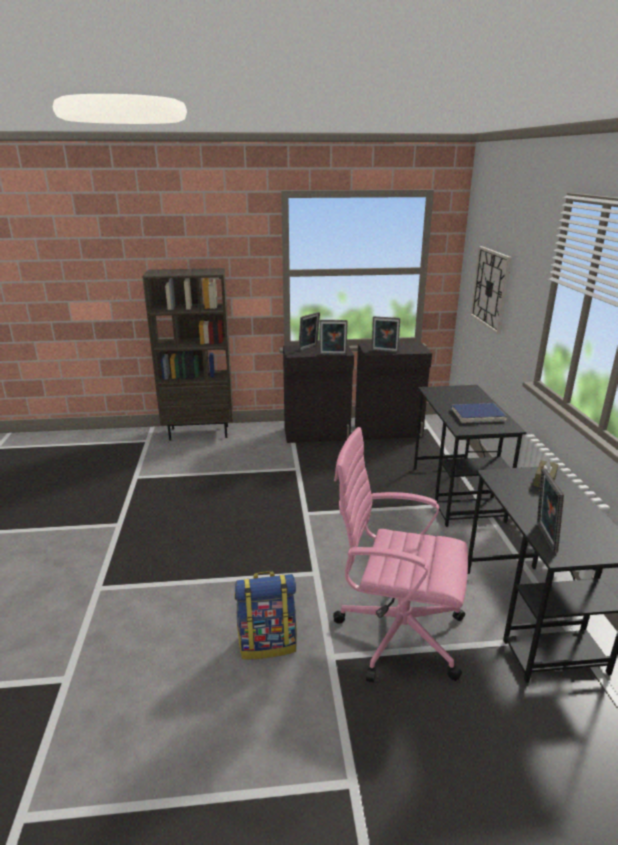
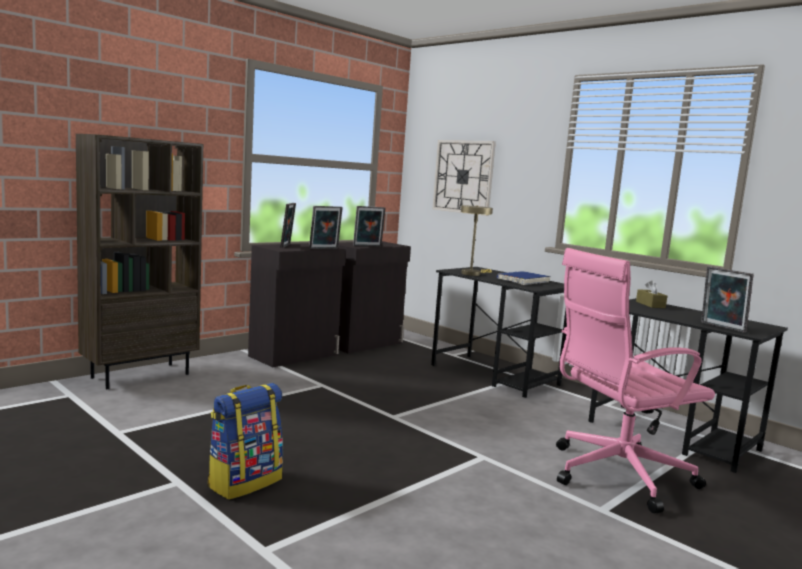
camera: 40 degrees left, 15 degrees down
(268, 643) = (538, 522): backpack -> backpack (244, 482)
(443, 397) = (472, 274): none -> beige table lamp

